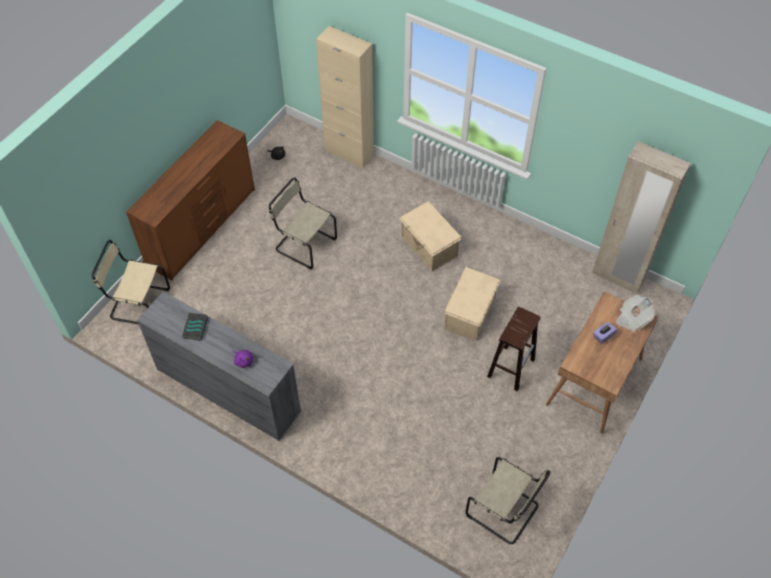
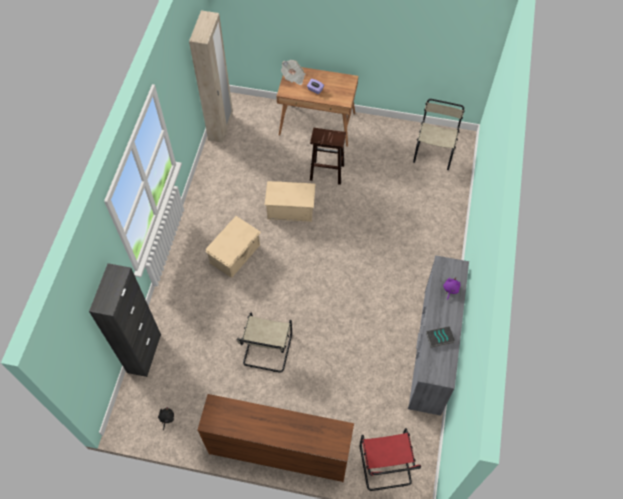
camera: 110 degrees left, 5 degrees up
(138, 304) = (385, 467): beige chair -> red chair
(349, 153) = (144, 353): beige cabinet -> black cabinet

